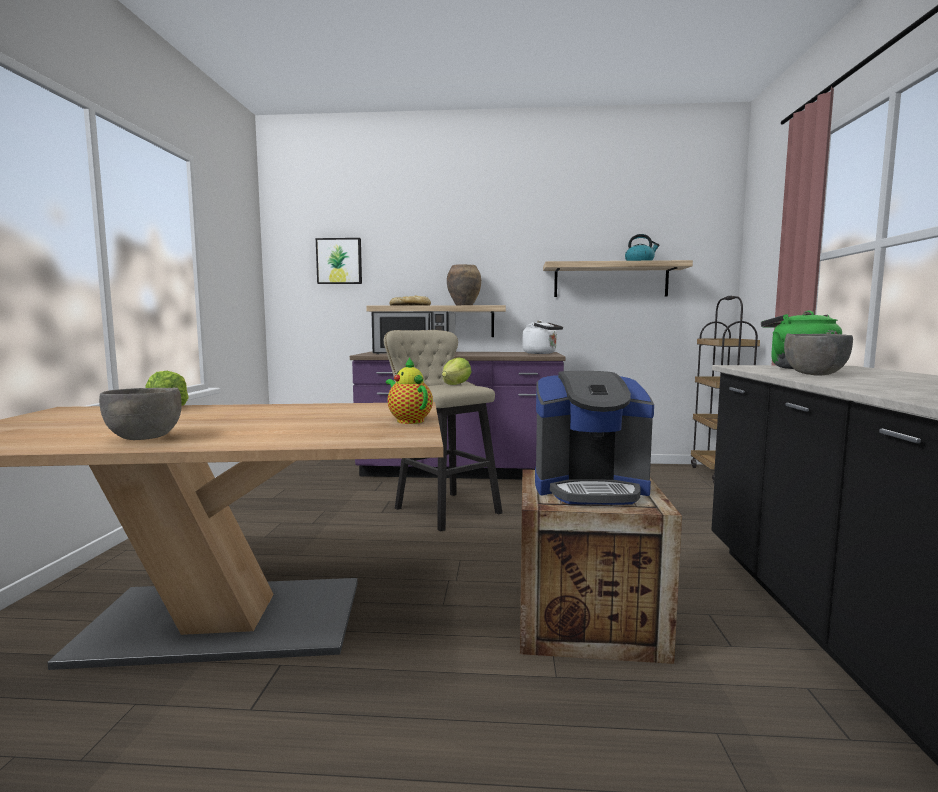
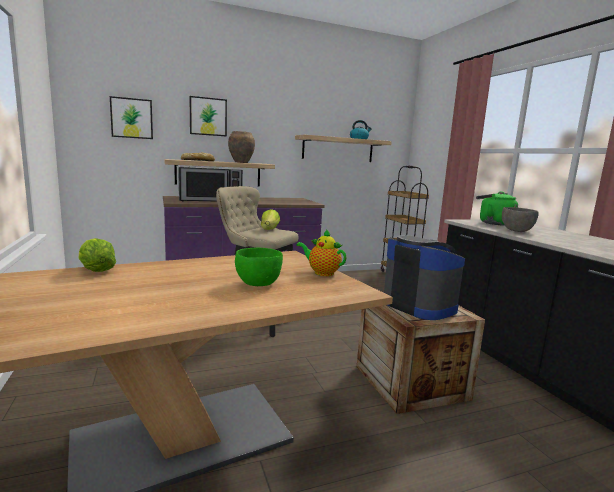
camera: 25 degrees left, 5 degrees up
(145, 438) = (169, 312): grey bowl -> none
(299, 425) = (258, 284): none -> green bowl
(426, 251) = (208, 116): none -> picture
(541, 353) = (300, 200): white kettle -> none
(590, 488) = (419, 305): coffee machine -> coffee machine turned 105 degrees counterclockwise

